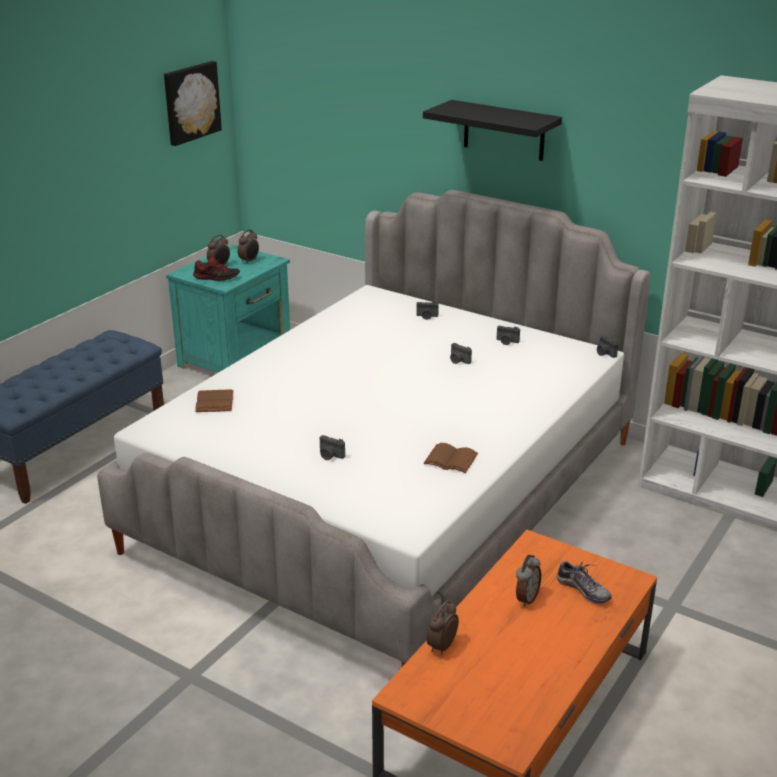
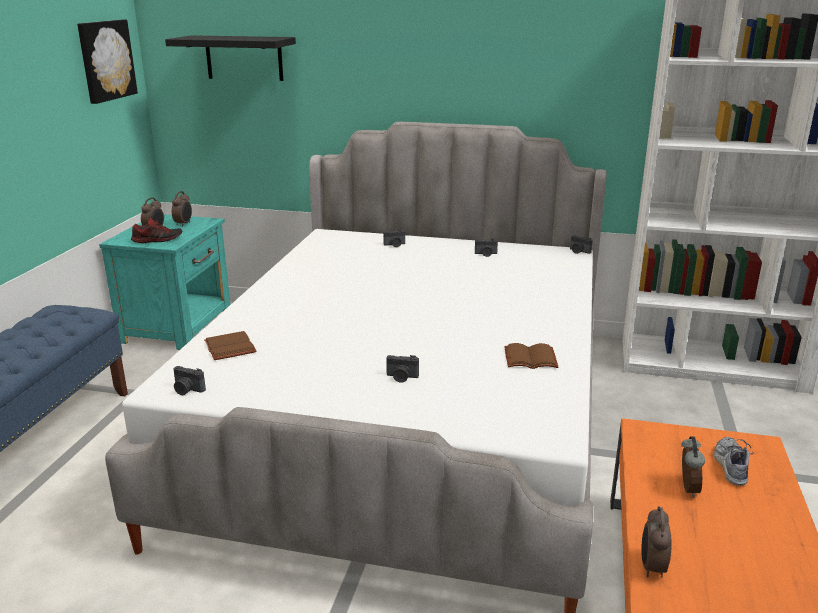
camera: 20 degrees left, 5 degrees down
(458, 361) = (456, 274): camera -> camera (187, 390)
(504, 130) = (447, 56): black shelf -> black shelf (244, 58)
(583, 590) = (730, 466): shoe -> shoe turned 105 degrees counterclockwise

